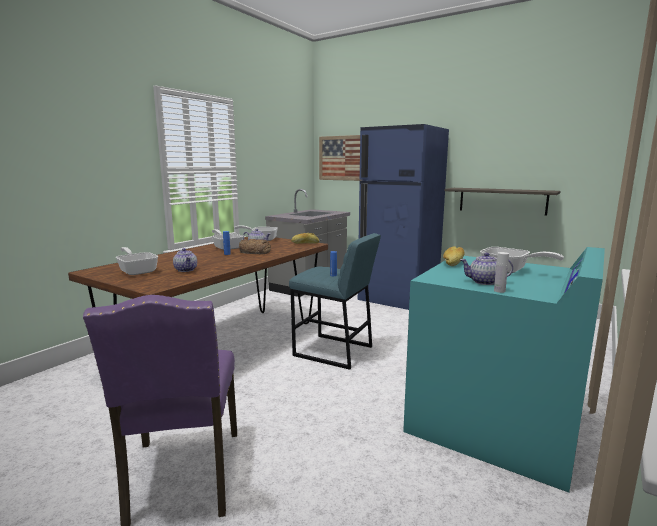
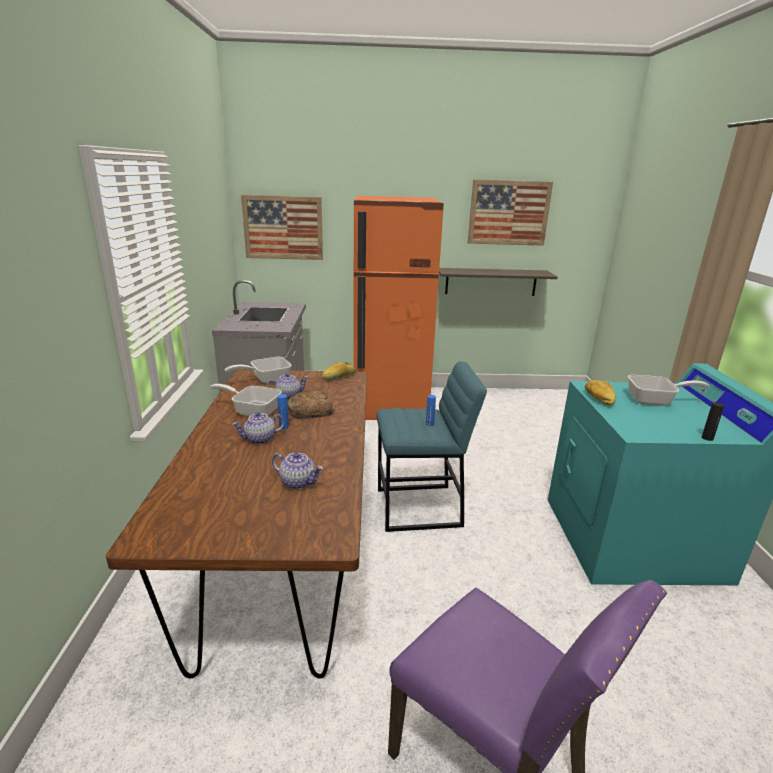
camera: 35 degrees left, 10 degrees up
(137, 271) = (228, 510): frying pan -> none
(399, 296) = (391, 402): blue fridge -> orange fridge
(484, 282) = (674, 426): teapot -> teapot (260, 439)
(499, 291) = (707, 438): white bottle -> black bottle
(518, 138) = (509, 213): none -> picture

